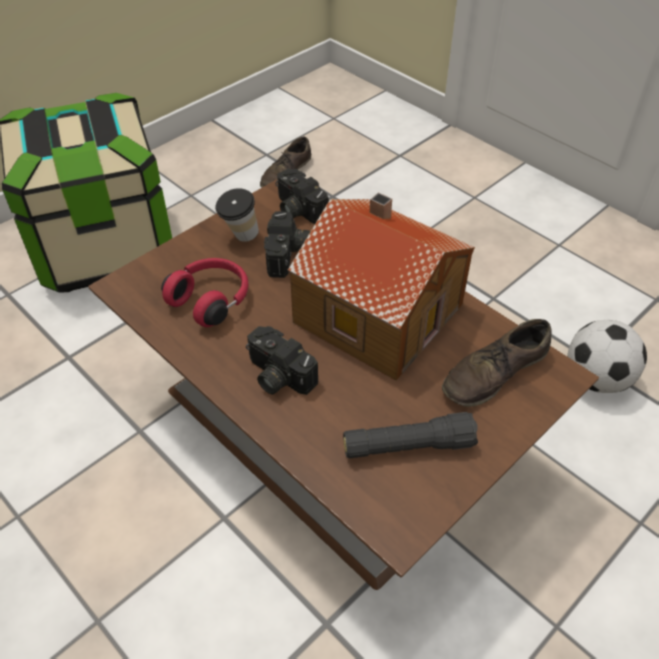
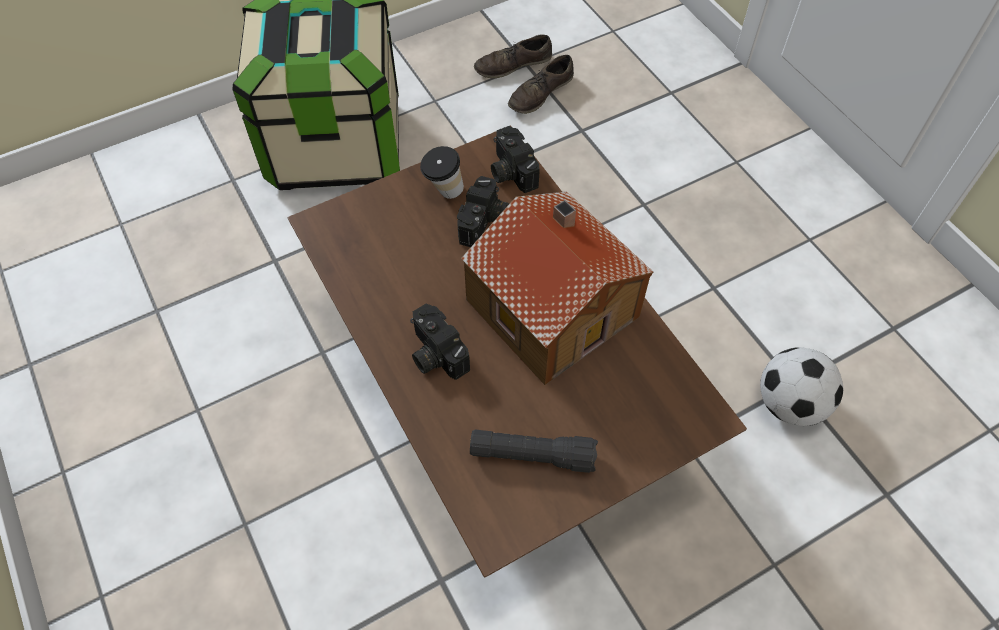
camera: 15 degrees right, 10 degrees up
(211, 300) = (397, 258): red headphones -> none
(494, 373) = (643, 399): brown shoe -> brown shoe (512, 64)

